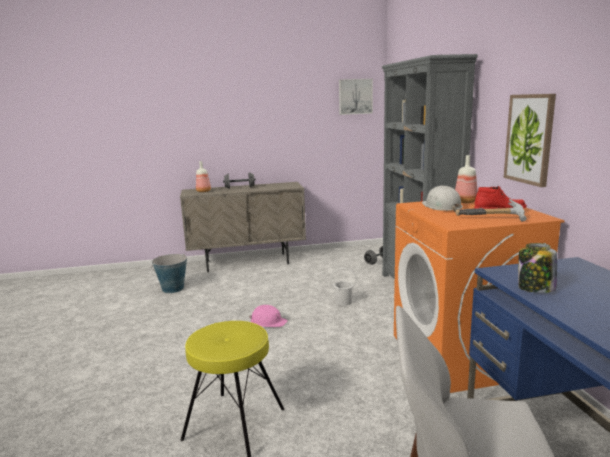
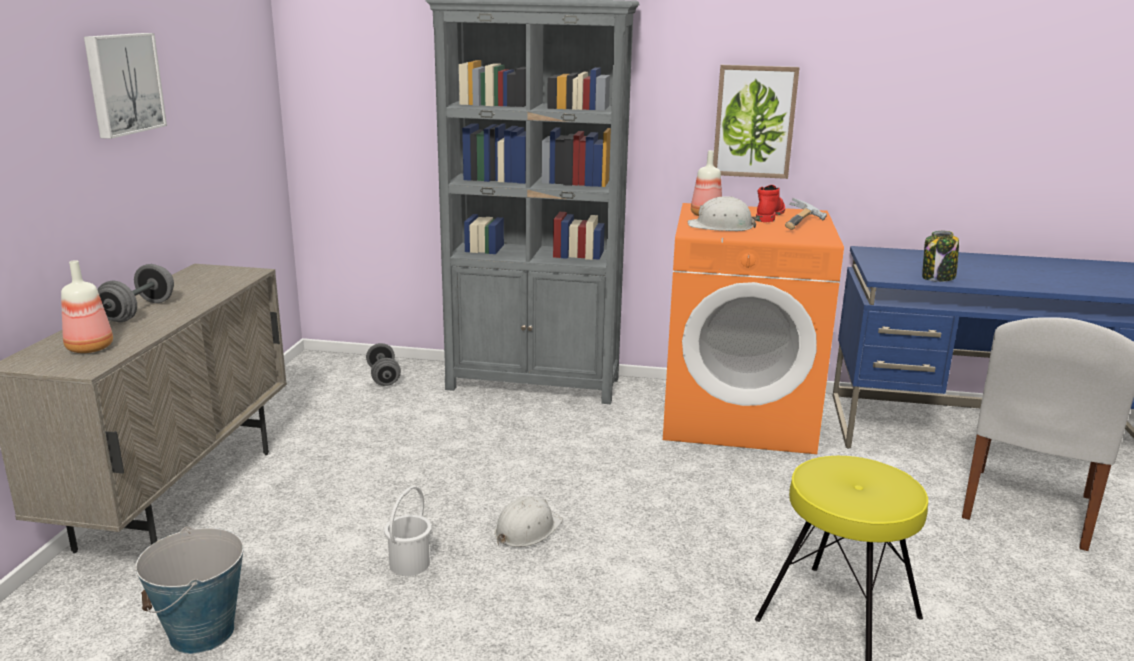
camera: 70 degrees left, 5 degrees up
(268, 321) = (527, 529): pink hard hat -> white hard hat
(343, 301) = (514, 445): white bucket -> white bucket (408, 564)
(355, 96) = (243, 49): picture -> picture (122, 83)

